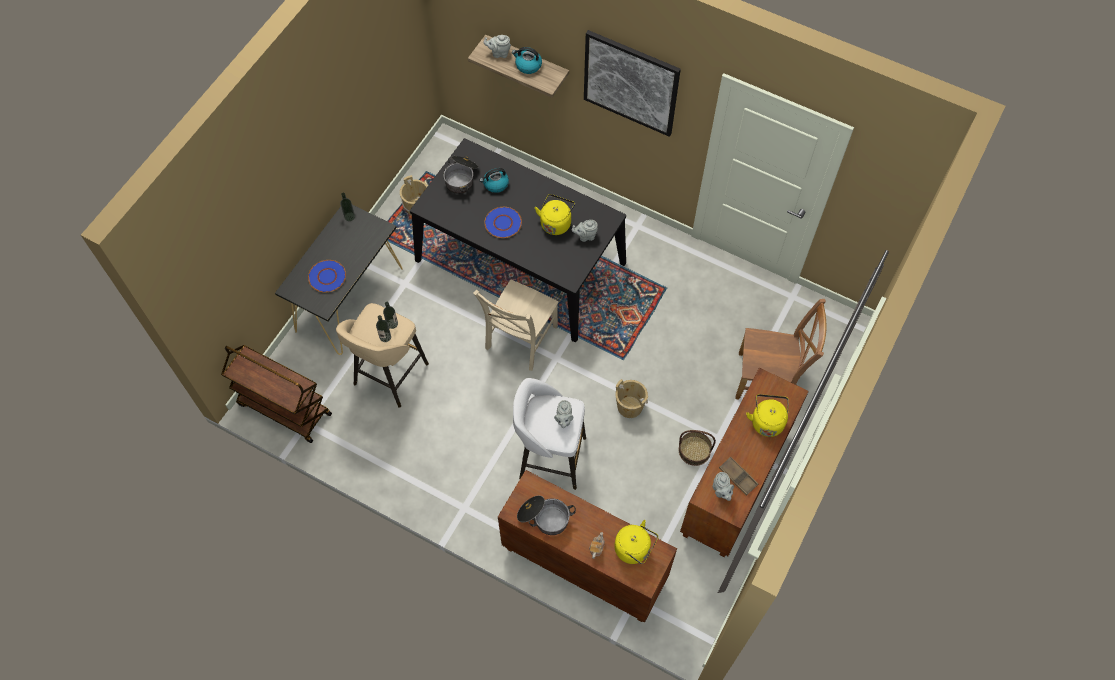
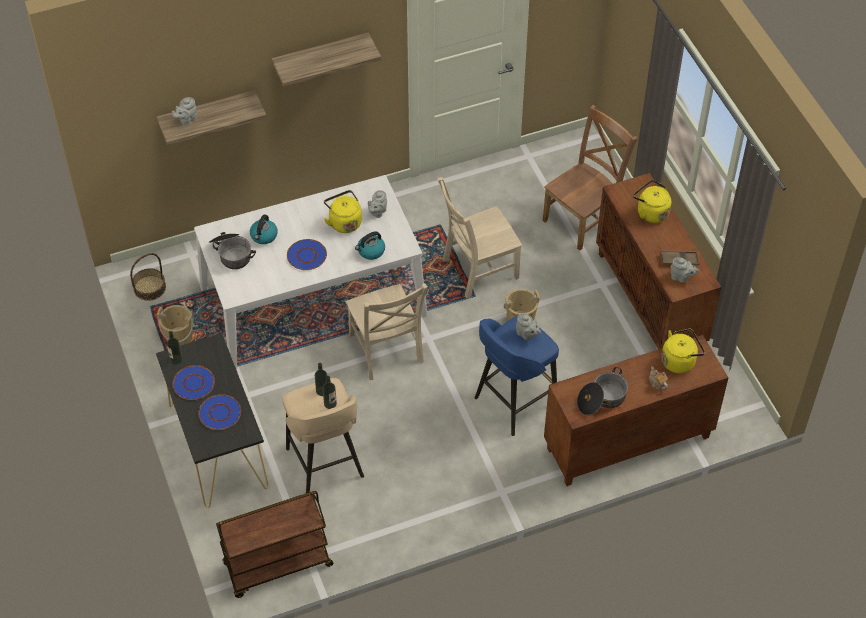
camera: 50 degrees left, 10 degrees down
(338, 242) = (194, 383): none -> blue plate
(520, 261) = (313, 301): black dining table -> white dining table
(528, 65) = (220, 110): kettle -> kettle (370, 251)
(550, 457) = (513, 402): white stool -> blue stool
(631, 83) = (321, 56): picture -> shelf
(648, 343) = (477, 270): none -> beige chair
(694, 450) = (598, 306): basket -> basket (149, 287)

